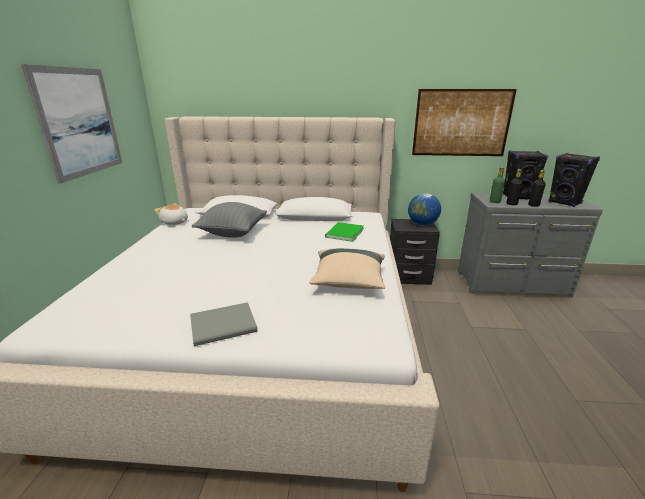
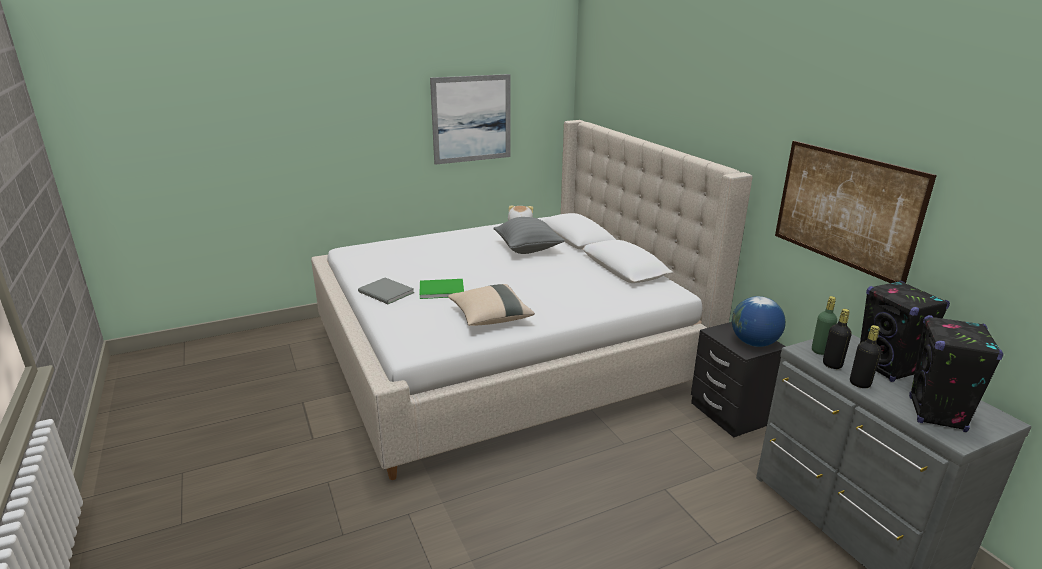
camera: 60 degrees right, 0 degrees up
(343, 233) = (595, 292): green book -> green book (440, 290)

